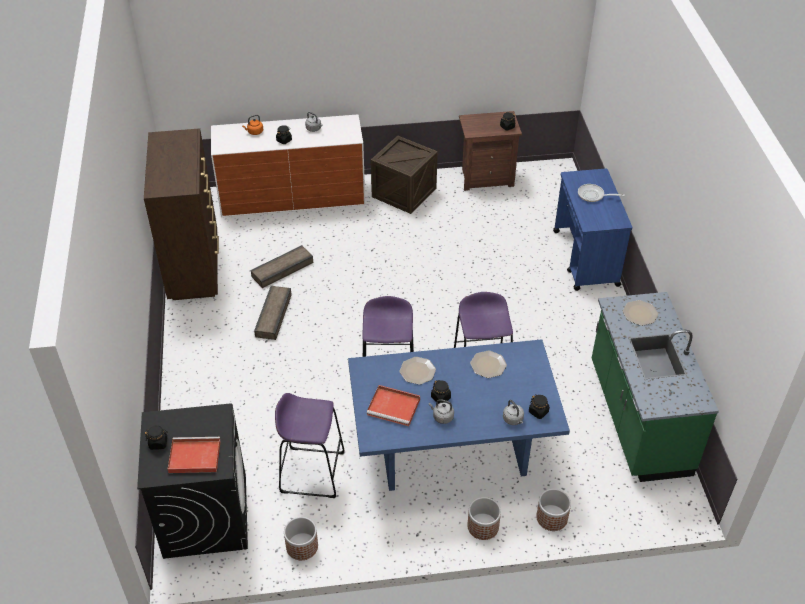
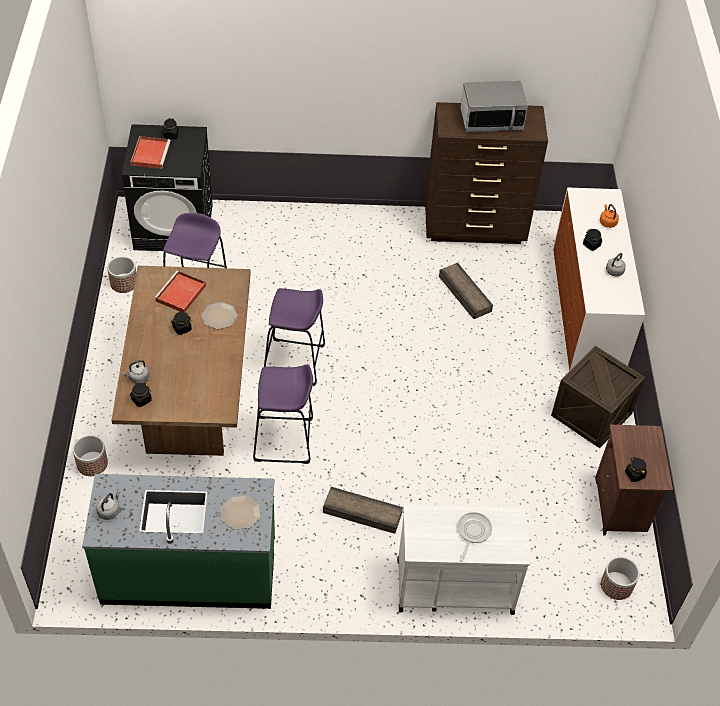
camera: 95 degrees right, 5 degrees up
(171, 162) = (491, 120): none -> microwave
(272, 315) = (398, 281): crate -> crate (362, 512)
(442, 417) = (158, 326): grey kettle -> grey kettle (109, 511)
(452, 451) = (192, 399): blue dining table -> brown dining table
(483, 526) = (101, 409): planter -> planter (616, 586)
(488, 365) = (212, 371): plate -> none
(585, 258) = (454, 586): blue cart -> white cart

